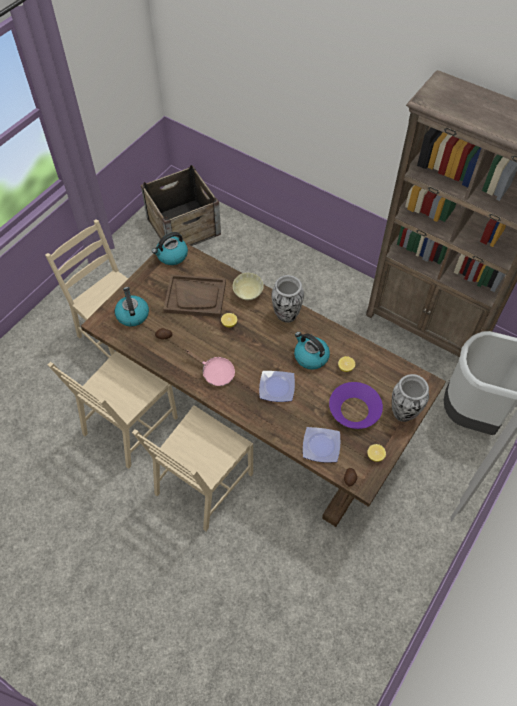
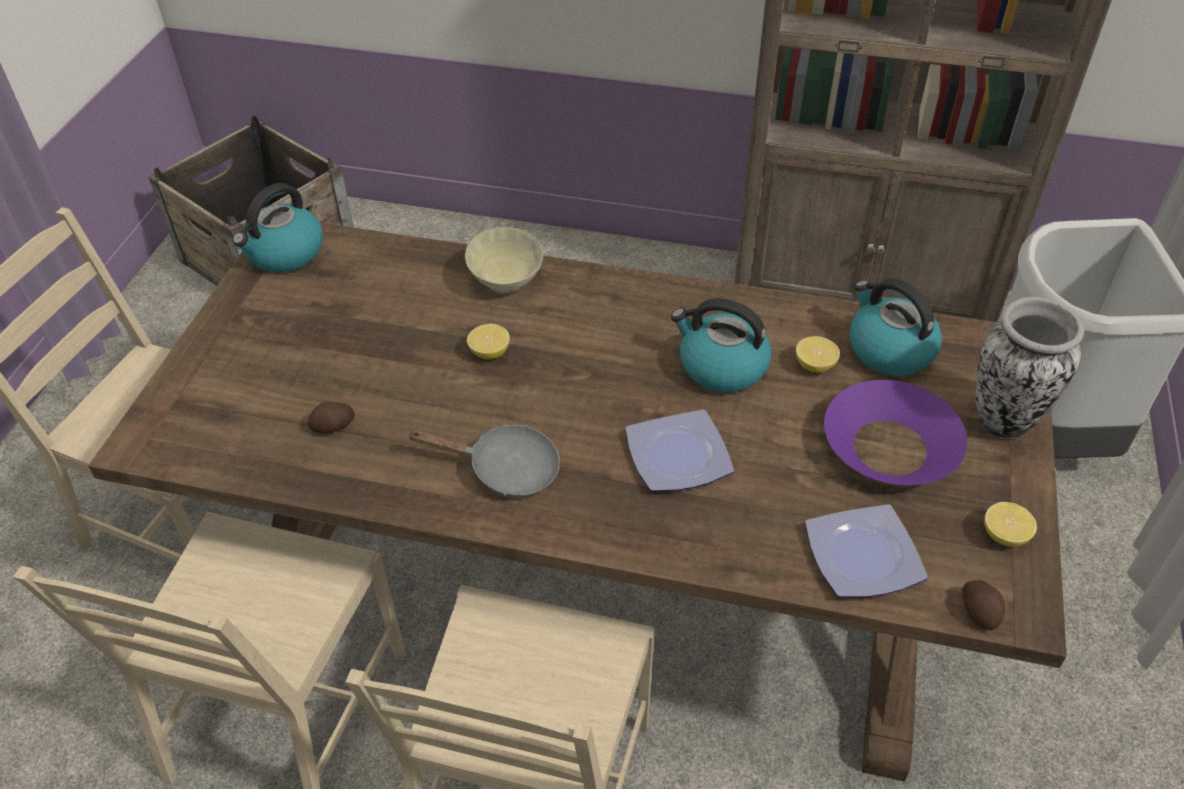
camera: 20 degrees left, 10 degrees down
(132, 314) = (228, 401): kettle -> kettle (888, 350)
(195, 297) = (379, 320): brown tray -> none
(215, 372) = (505, 469): pink frying pan -> grey frying pan
(286, 315) = (618, 300): vase -> none

